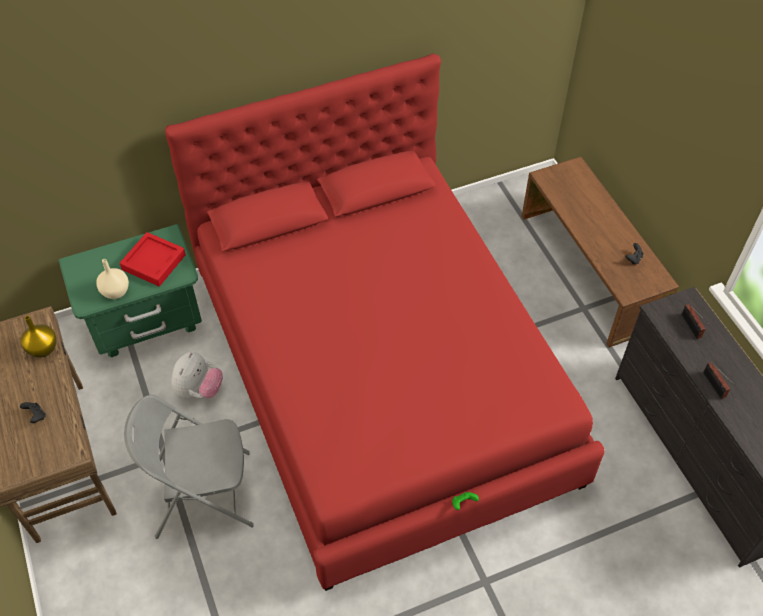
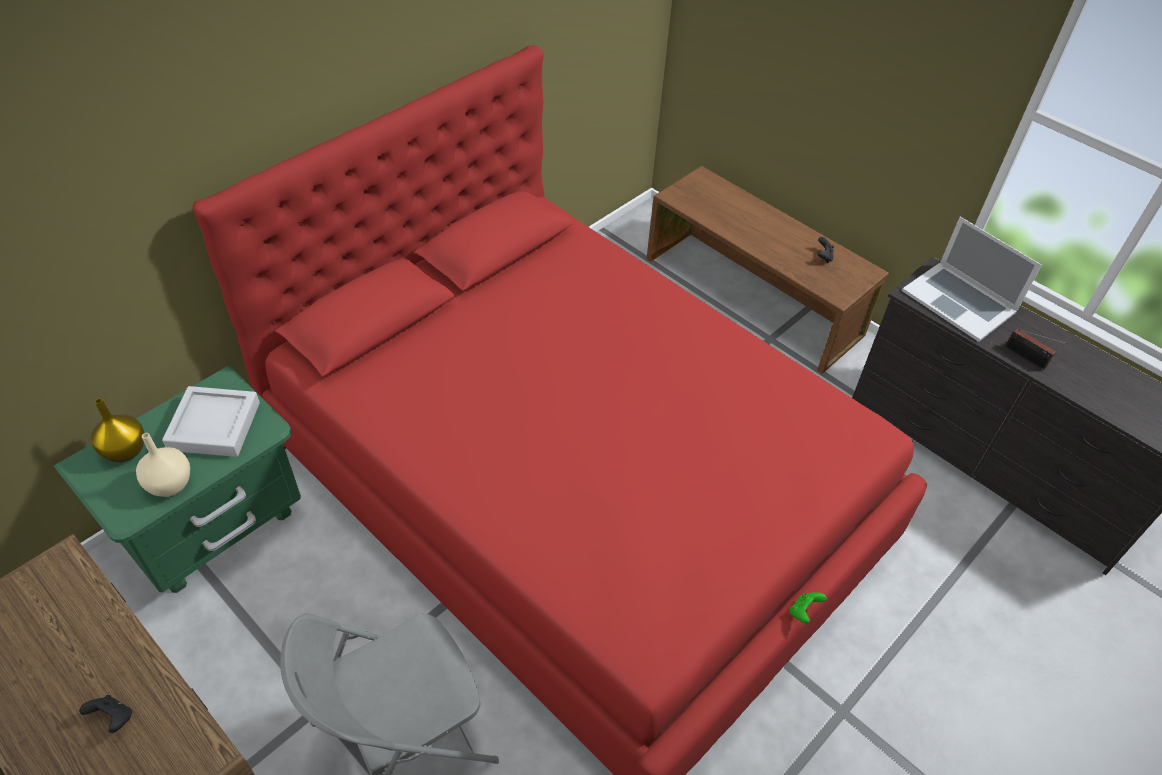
camera: 25 degrees left, 5 degrees down
(42, 349) = (84, 605): yellow vase -> yellow vase (125, 452)
(154, 262) = (214, 426): red tray -> grey tray
(199, 389) = (332, 594): plush toy -> none
(691, 327) = (959, 301): radio -> laptop

